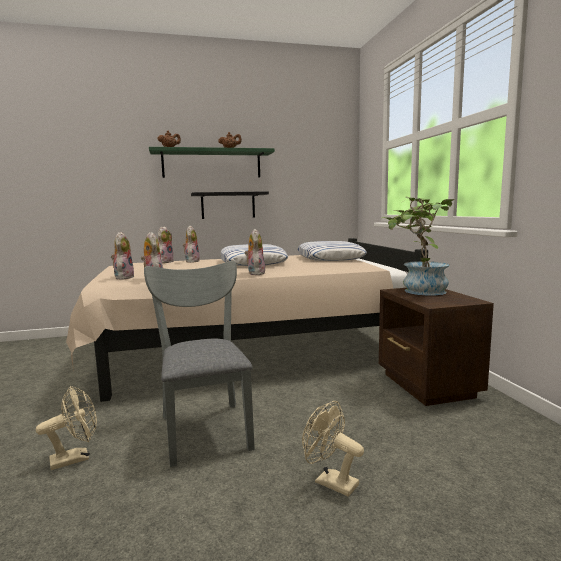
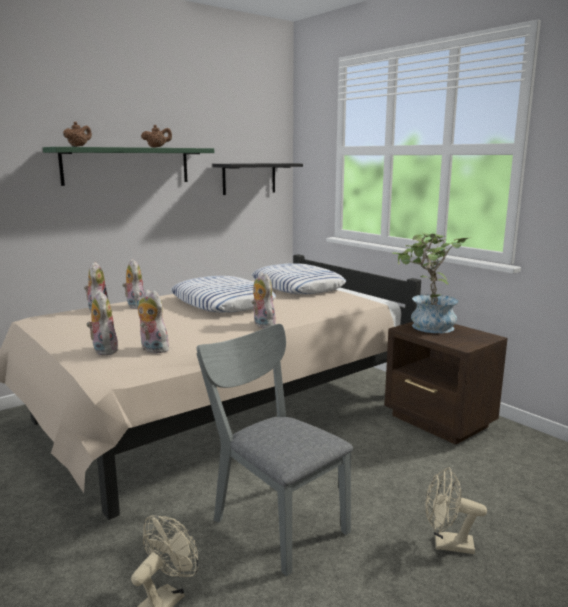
camera: 25 degrees left, 5 degrees up
(228, 205) = (149, 220): black shelf -> black shelf (249, 178)

